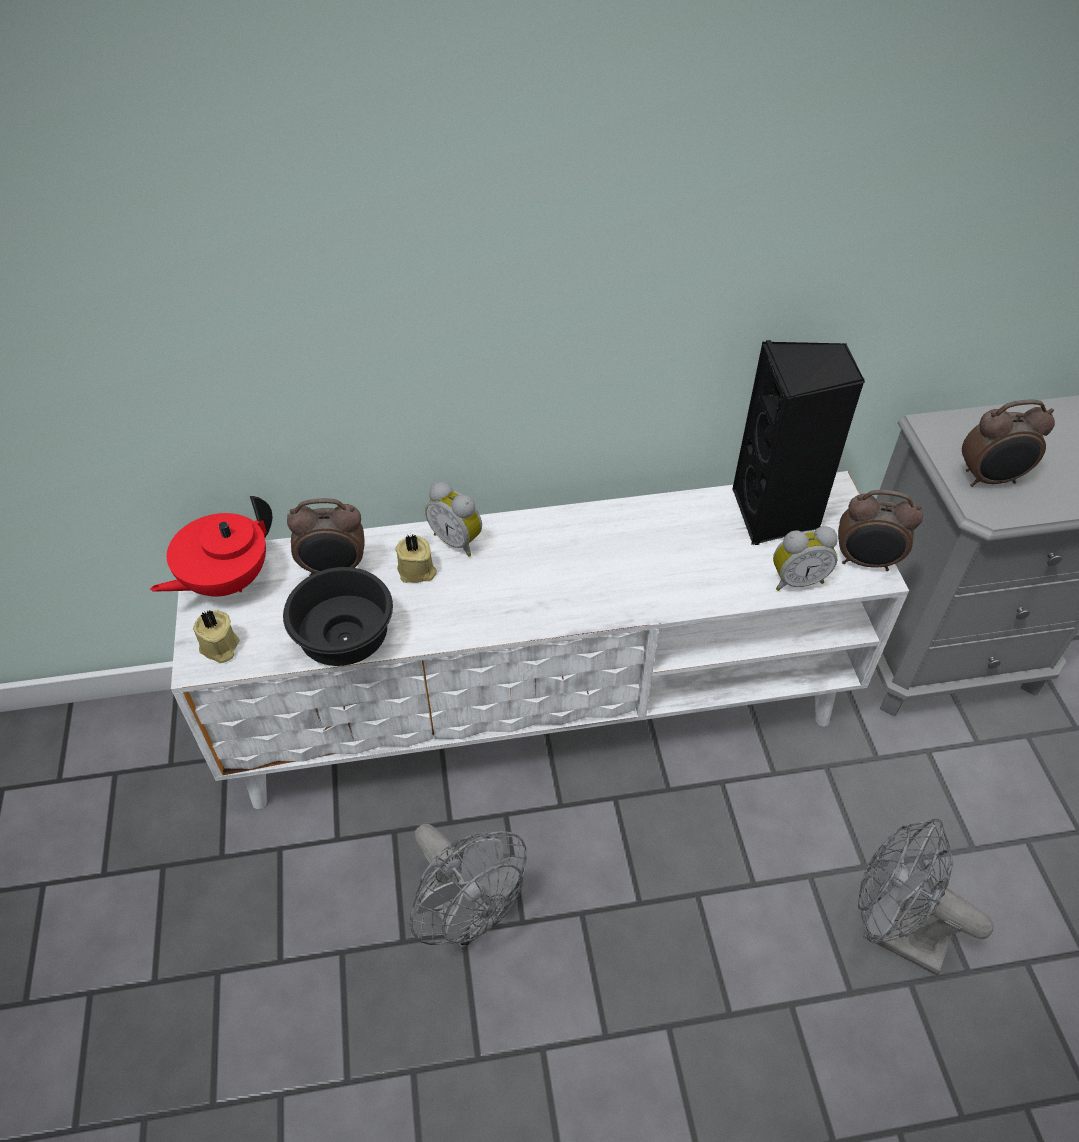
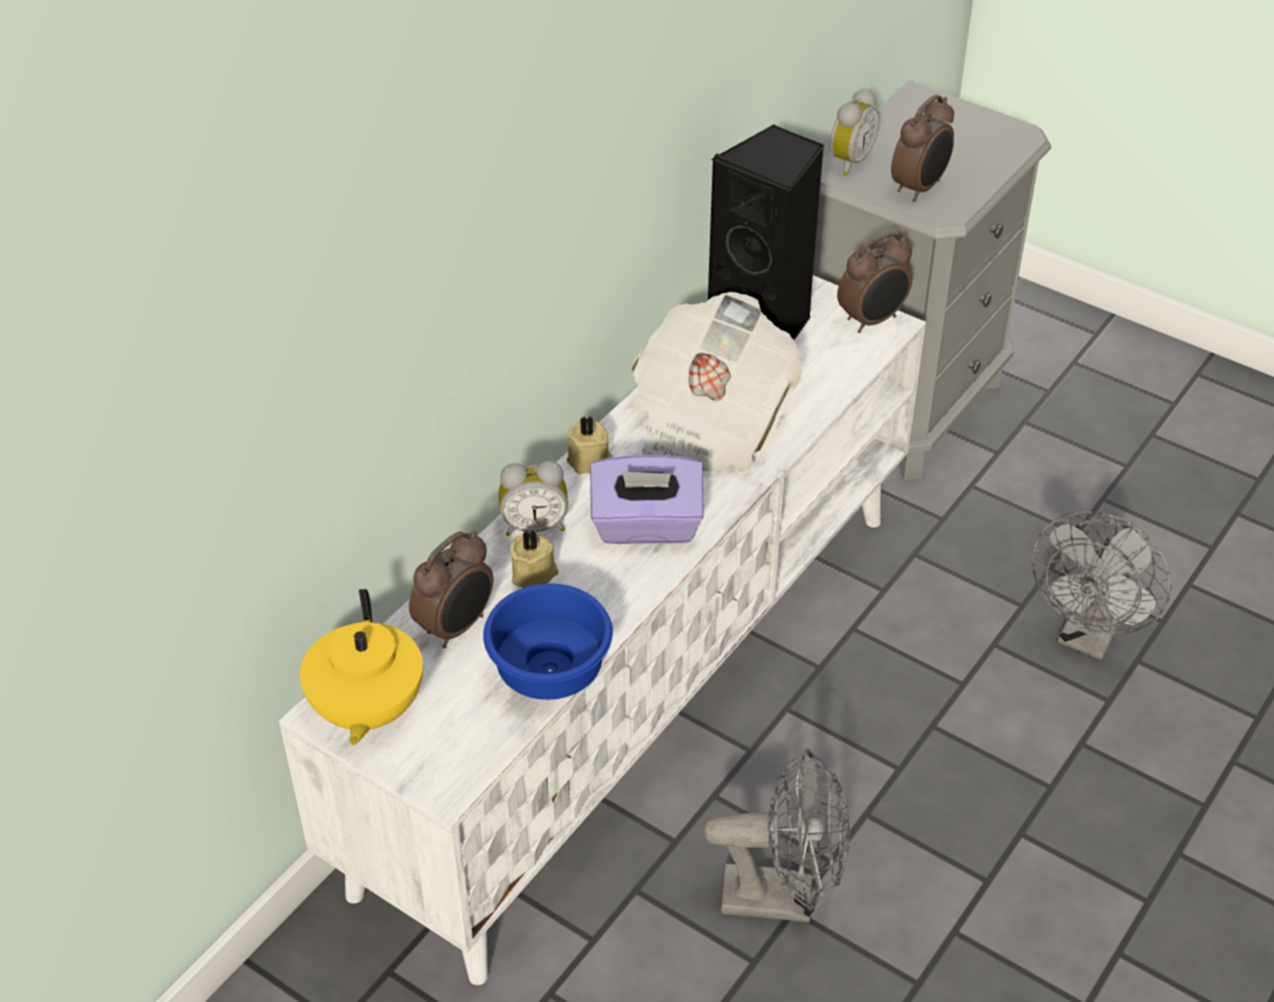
camera: 45 degrees left, 5 degrees down
(219, 647) = (446, 763): beige candle -> beige candle (590, 461)
(225, 581) = (366, 711): red teapot -> yellow teapot
(346, 636) = (547, 667): black bowl -> blue bowl
(521, 592) = (646, 526): none -> purple tissue box
(650, 553) = (707, 424): none -> newspaper
(796, 579) = (841, 368): alarm clock -> alarm clock (848, 161)
(891, 931) = (1089, 636): grey fan -> grey fan turned 45 degrees counterclockwise

